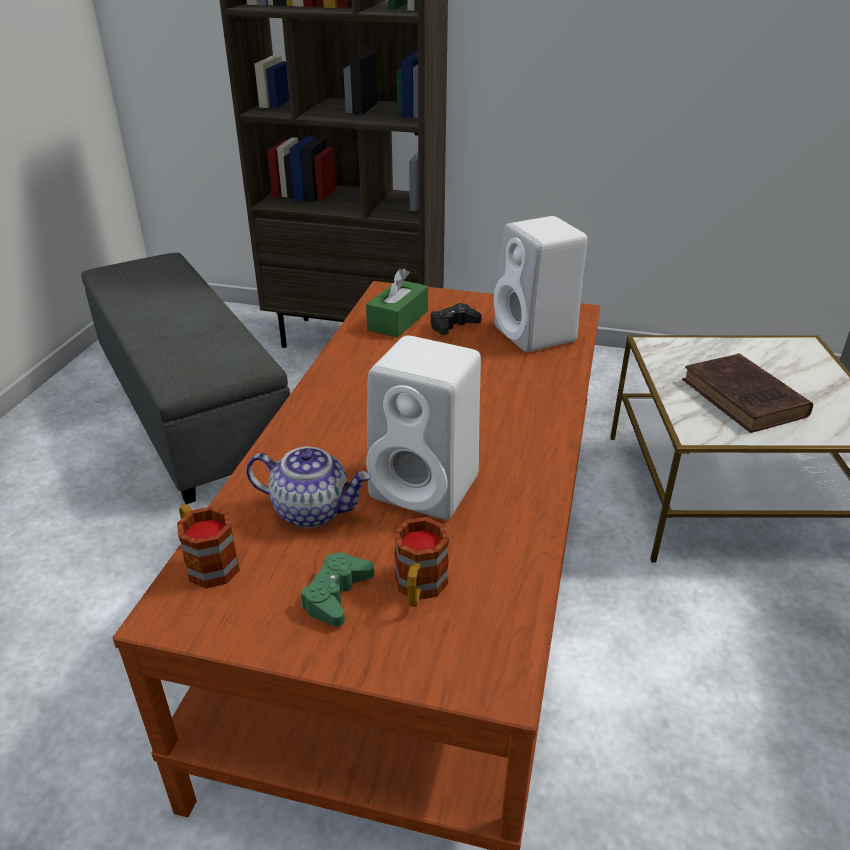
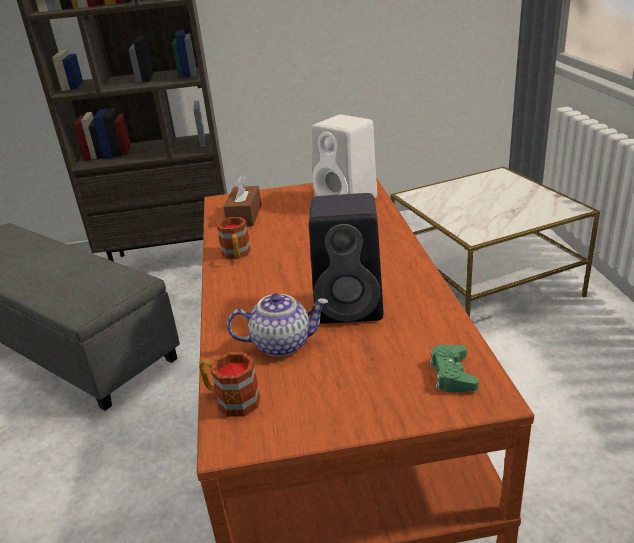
camera: 20 degrees left, 5 degrees down
(336, 595) = (343, 387): green game controller -> green game controller (452, 374)
(398, 320) = (244, 215): green tissue box -> brown tissue box
(419, 589) = (396, 364): mug -> mug (236, 255)
(428, 487) = (351, 306): white speaker -> black speaker
(453, 325) = (286, 209): black game controller -> none
(745, 400) = (489, 211): brown book -> none

